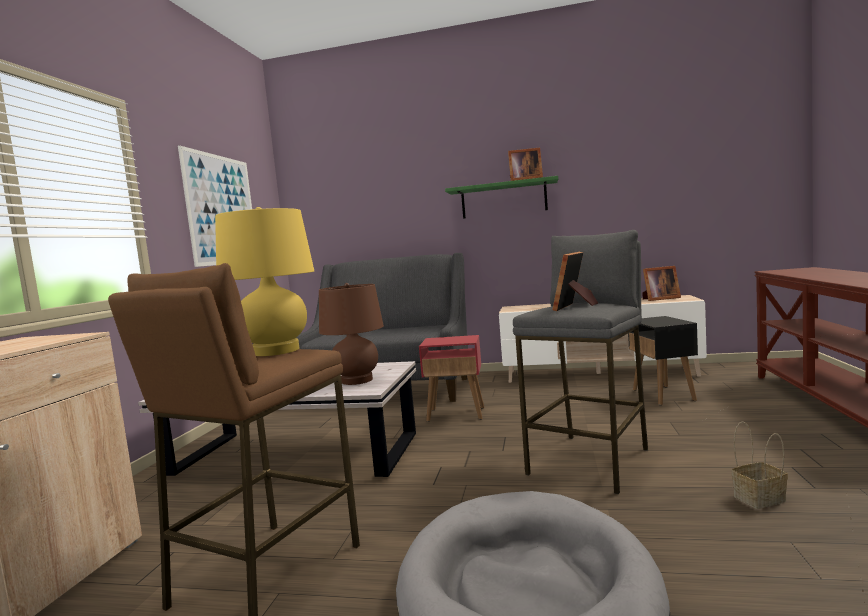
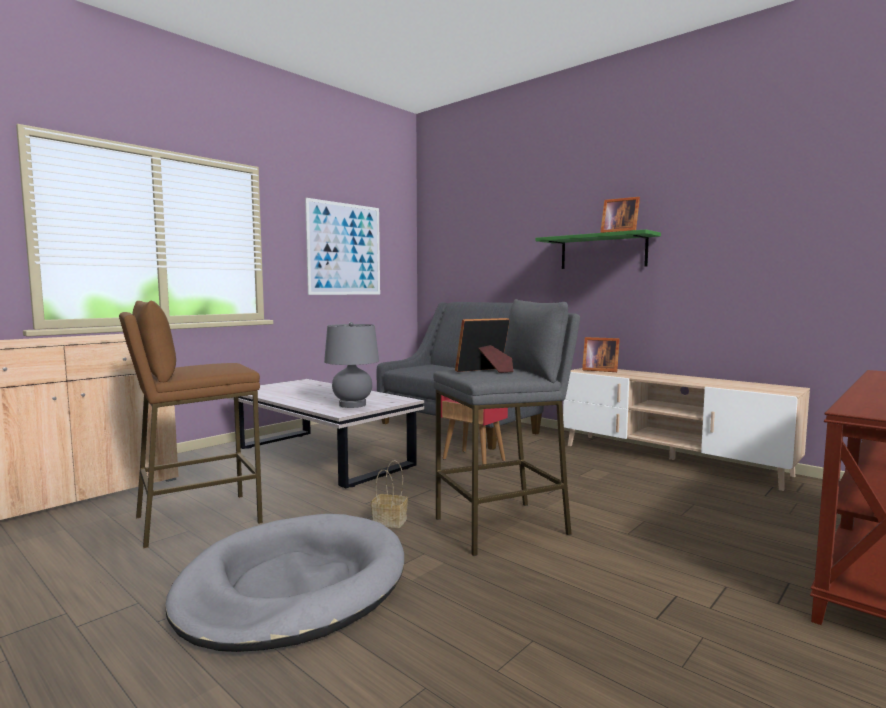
camera: 30 degrees right, 0 degrees up
(276, 351) = (224, 365): yellow table lamp -> none
(357, 380) = (352, 405): brown table lamp -> grey table lamp
(659, 299) = (755, 386): picture frame -> picture frame (599, 370)
(663, 395) = (693, 497): black side table -> none
(759, 498) = (582, 604): basket -> basket (391, 521)

